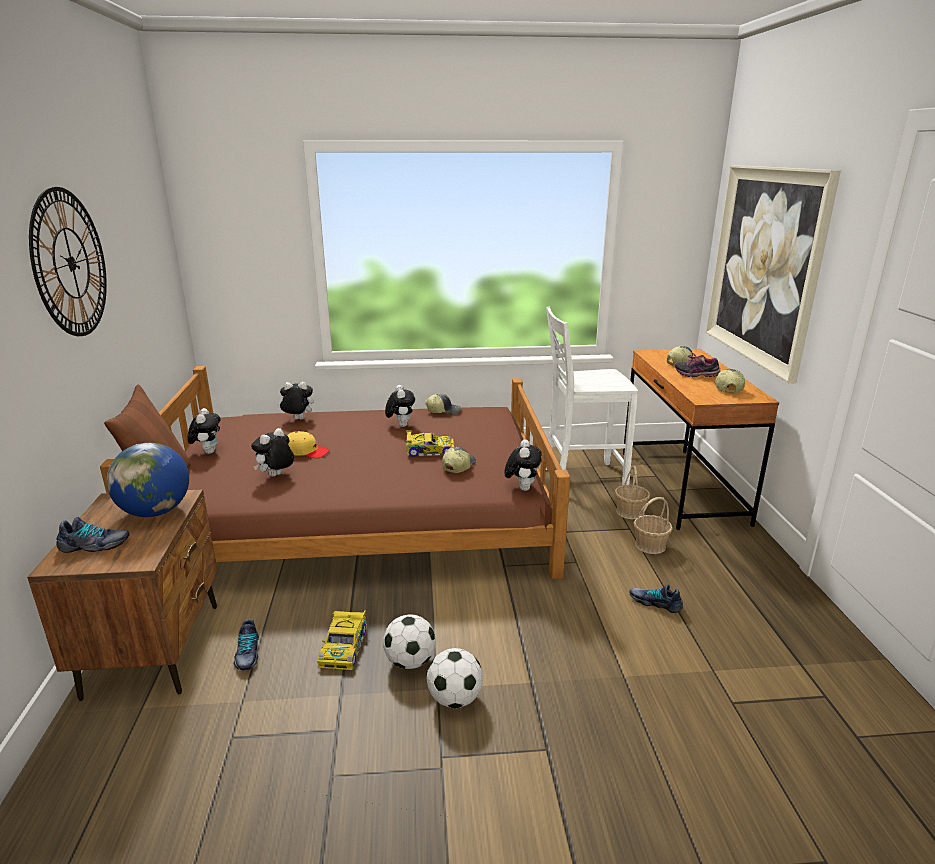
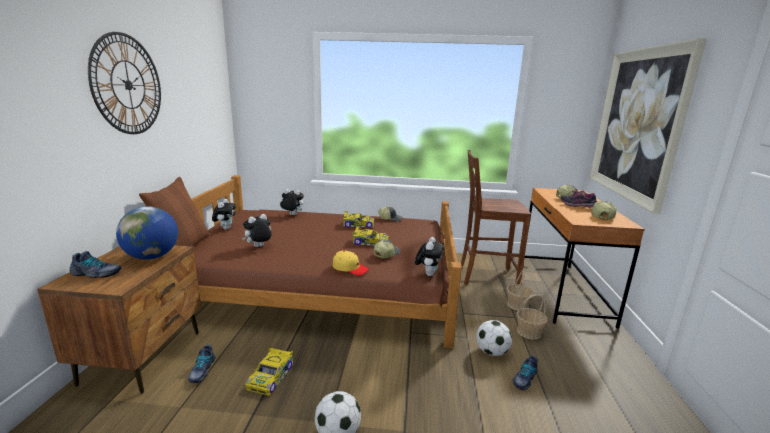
camera: 10 degrees right, 5 degrees down
(306, 451) = (287, 234): yellow cap -> yellow cap (350, 268)
(400, 425) = (357, 224): plush toy -> toy car
(410, 662) = (315, 396): football -> football (492, 352)
(581, 478) = (486, 277): white chair -> brown chair
(655, 602) = (524, 379): shoe -> shoe turned 90 degrees counterclockwise

